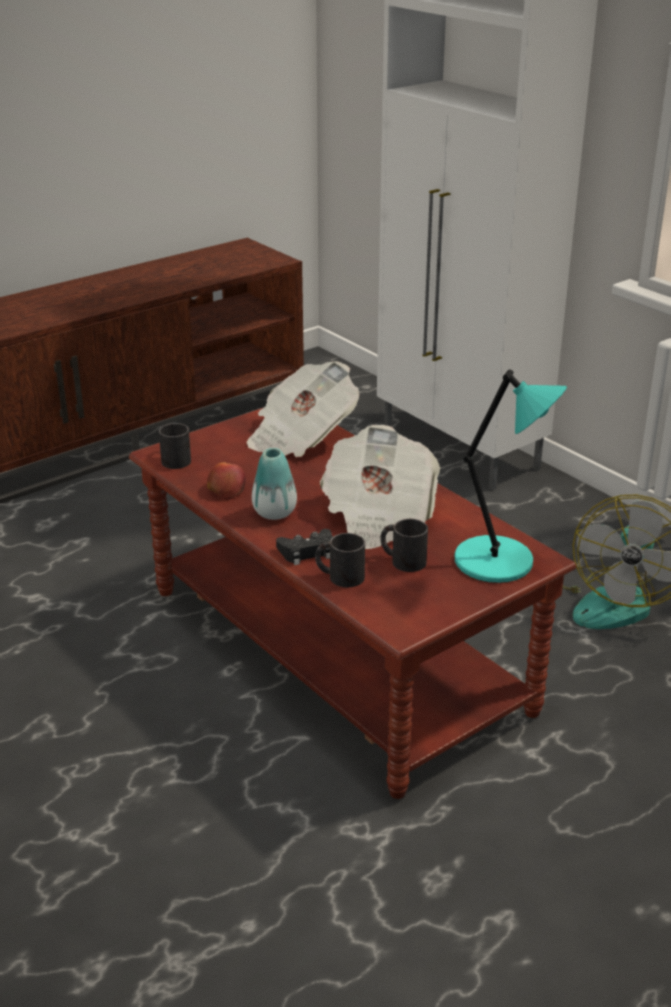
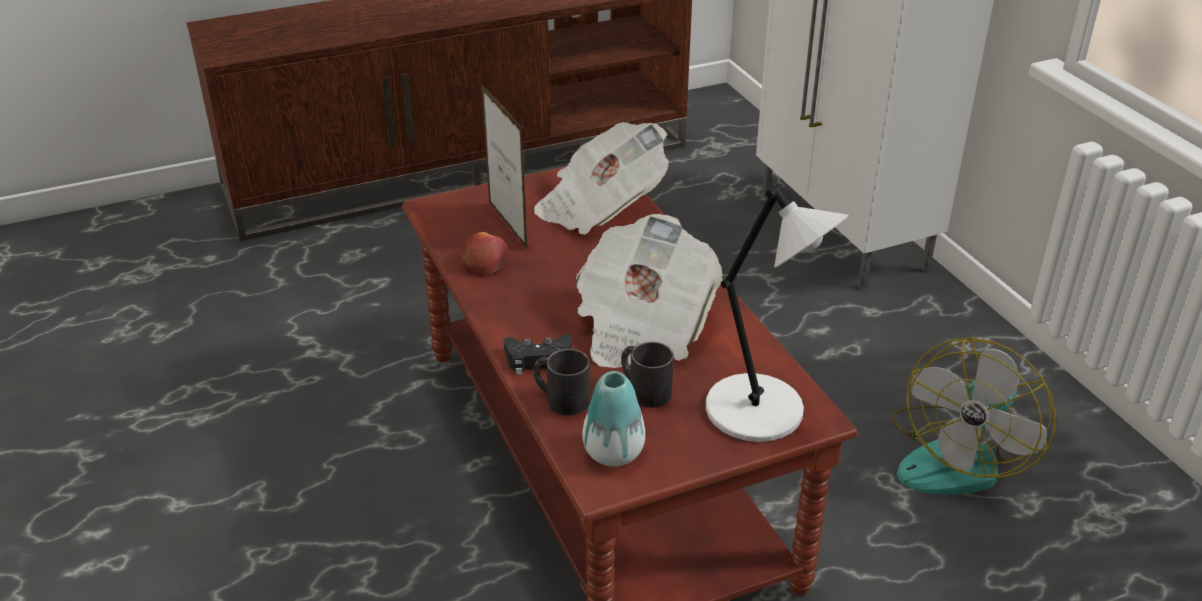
camera: 15 degrees right, 5 degrees up
(174, 458) = (446, 215): black mug -> none
(230, 459) = (507, 225): none -> picture frame
(274, 513) = (525, 302): vase -> vase (613, 453)
(498, 562) = (759, 412): turquoise table lamp -> white table lamp

